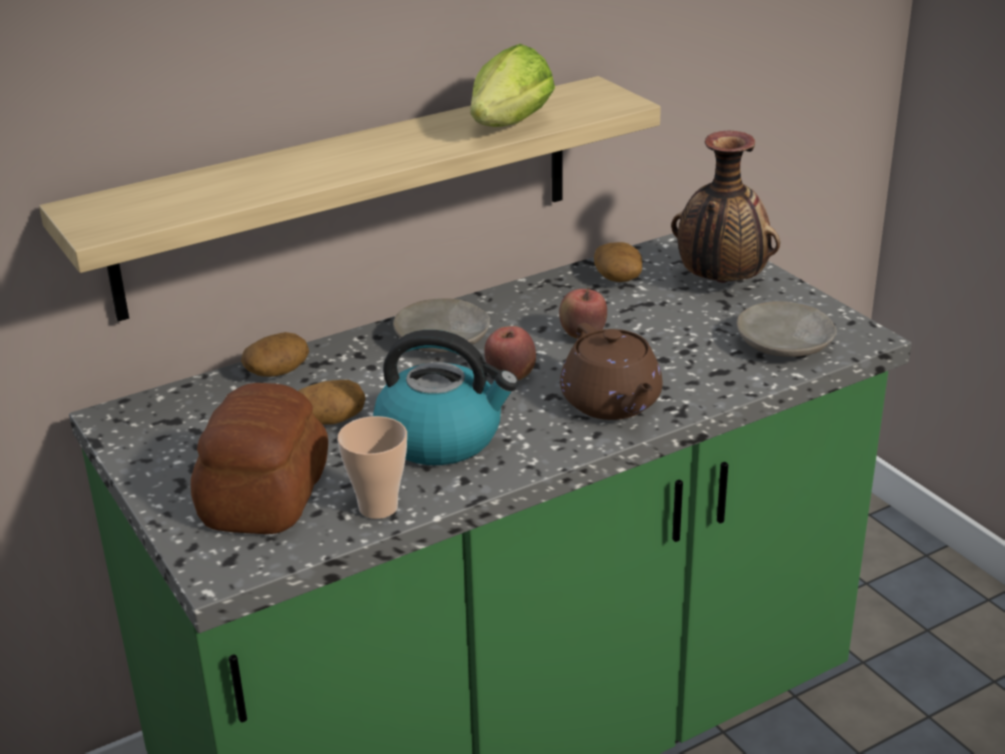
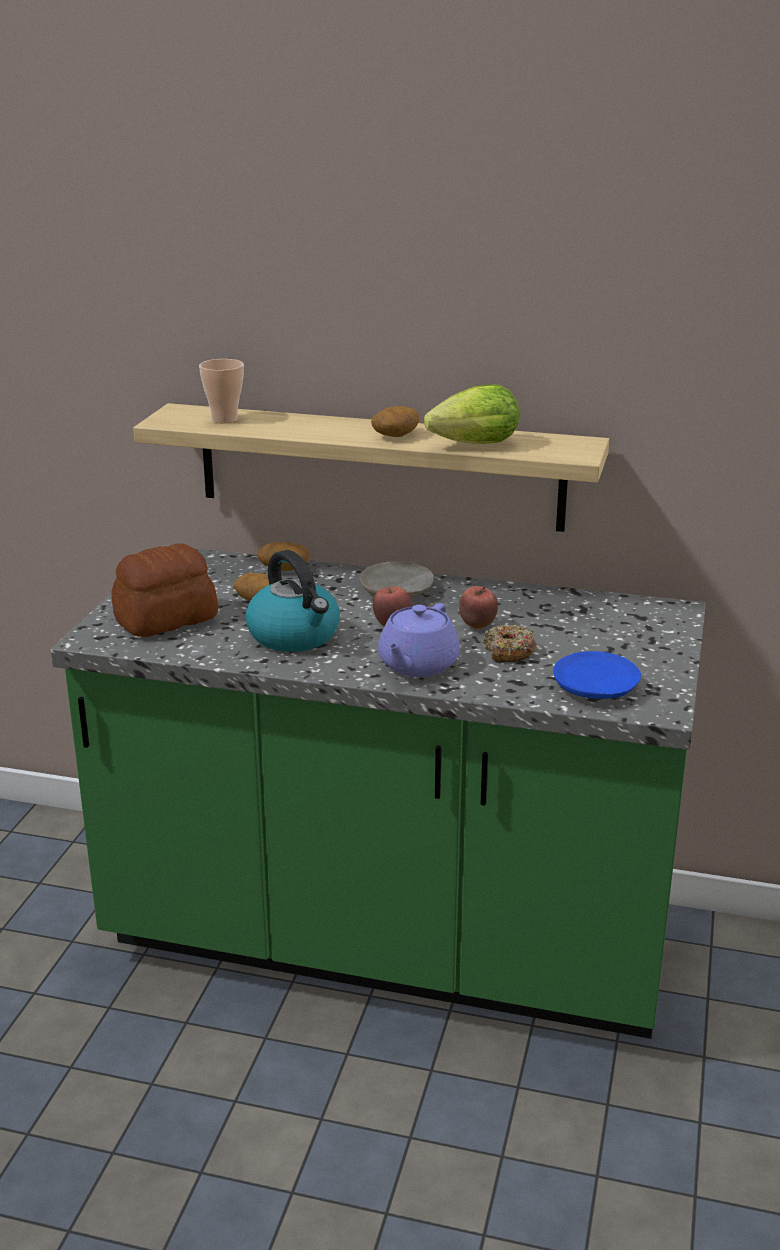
camera: 45 degrees right, 5 degrees down
(378, 507) = (201, 650): cup -> cup (224, 419)
(612, 403) = (417, 665): brown teapot -> purple teapot
(618, 278) = (571, 606): potato -> potato (395, 436)
(657, 347) = (509, 652): none -> donut
(720, 282) = (635, 637): vase -> none
(785, 344) = (595, 689): beige plate -> blue plate

